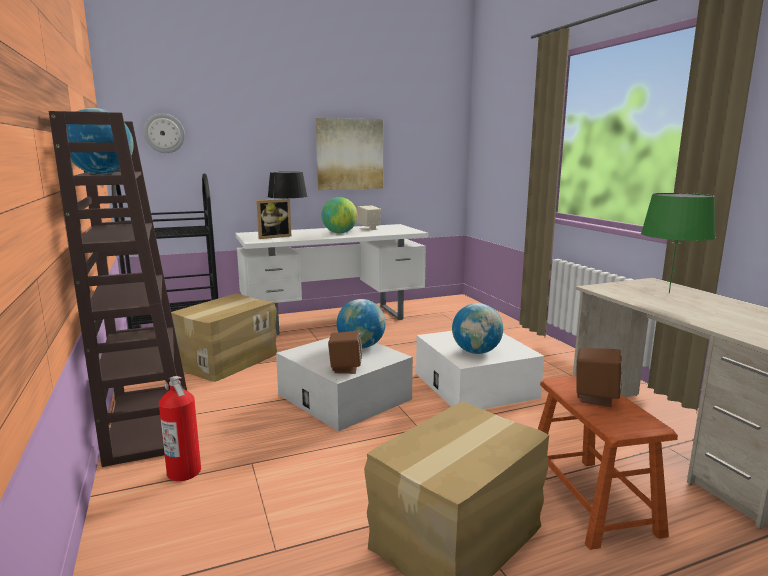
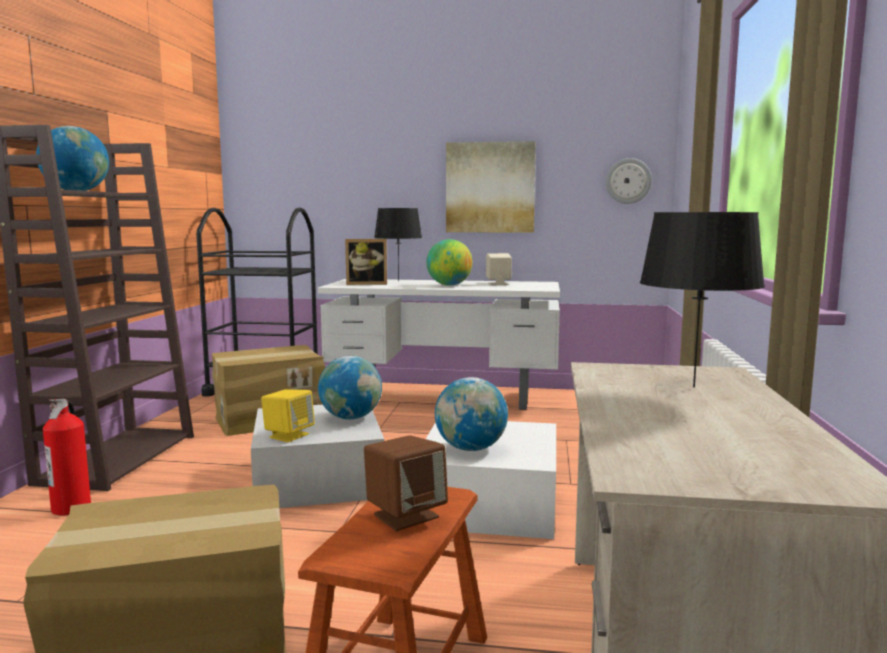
camera: 30 degrees right, 5 degrees down
(164, 133) = (279, 166): wall clock -> wall clock (628, 181)
(345, 368) = (289, 435): brown speaker -> yellow speaker
(669, 293) = (693, 387): green table lamp -> black table lamp

